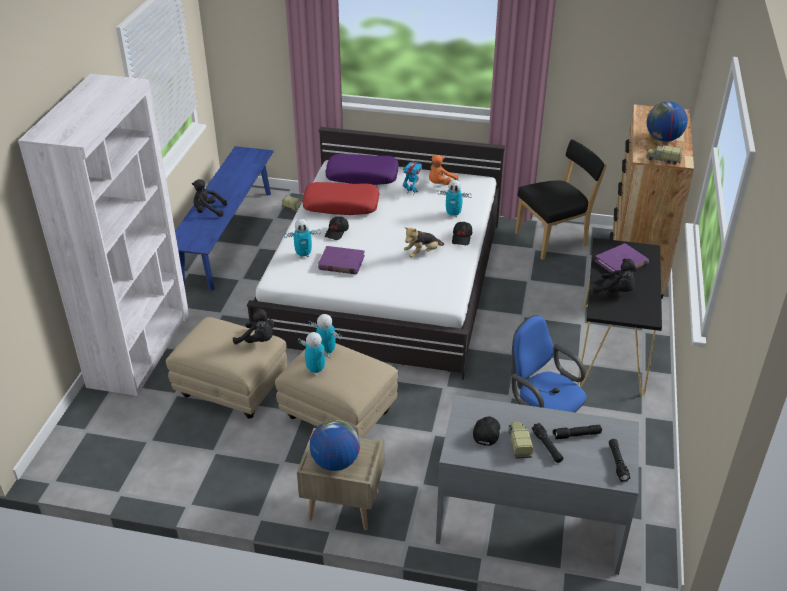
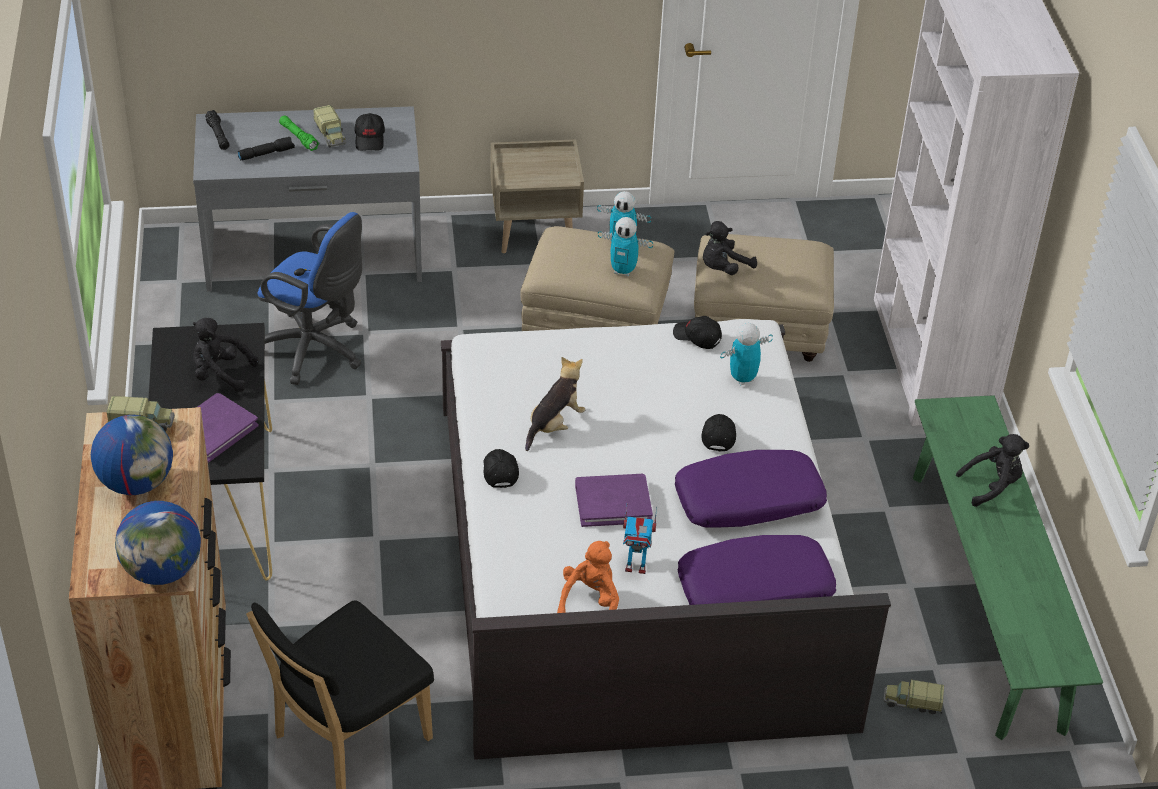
camera: 160 degrees right, 5 degrees up
(227, 236) = (986, 597): blue bench -> green bench
(258, 341) = (723, 268): black plush toy -> black plush toy turned 45 degrees counterclockwise
(313, 281) = (697, 337): none -> black cap
(335, 462) = (540, 160): globe -> globe (163, 571)
(341, 205) = (748, 502): red pillow -> purple pillow
(341, 263) = (674, 376): purple book -> purple book (613, 503)
(453, 214) = (534, 523): toy robot -> none
(547, 447) = (298, 137): black flashlight -> green flashlight

